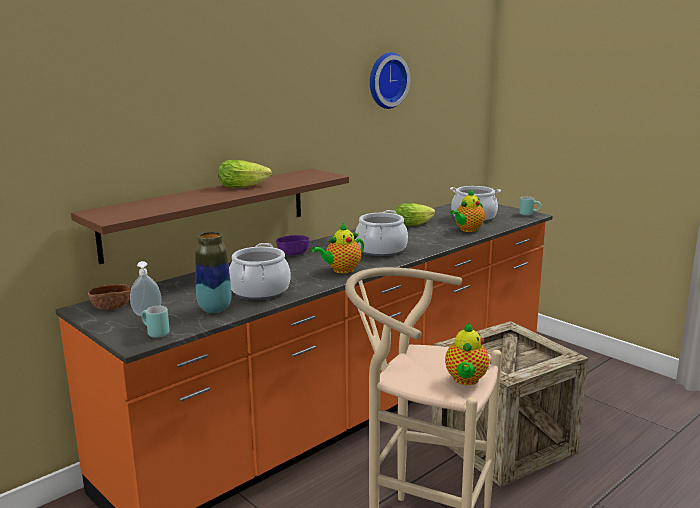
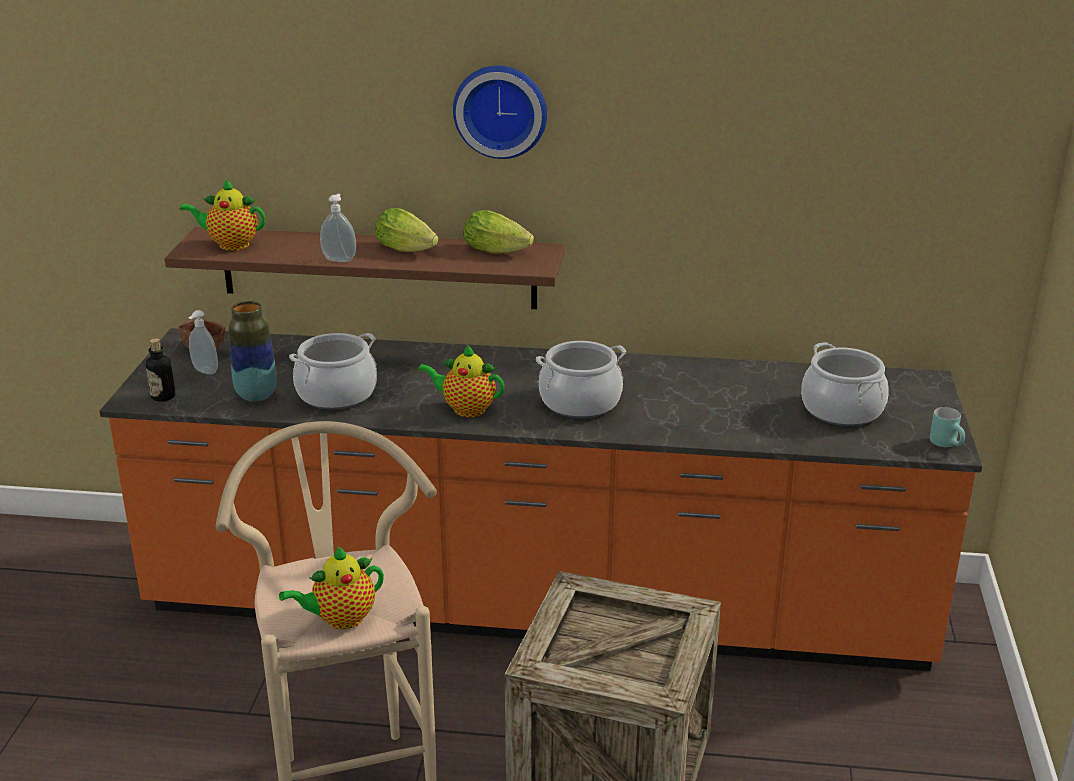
camera: 50 degrees right, 10 degrees up
(154, 333) = (163, 396): turquoise mug -> bottle
(221, 198) = (340, 259): none -> soap dispenser
(293, 253) = (484, 359): purple bowl -> none
(386, 80) = (738, 129): wall clock -> wall clock (501, 110)
(415, 224) = (731, 382): lettuce -> lettuce (499, 251)
(467, 230) = (770, 426): teapot -> teapot (230, 245)

